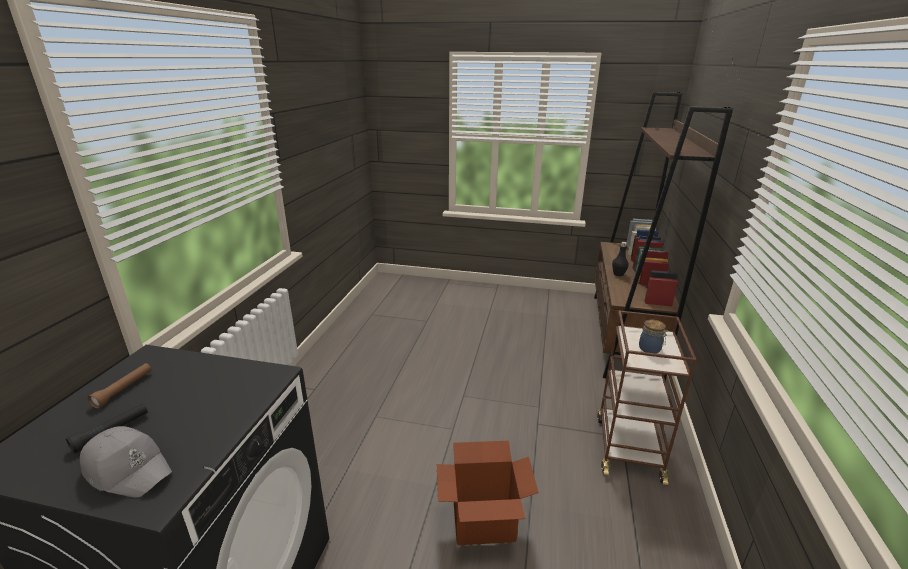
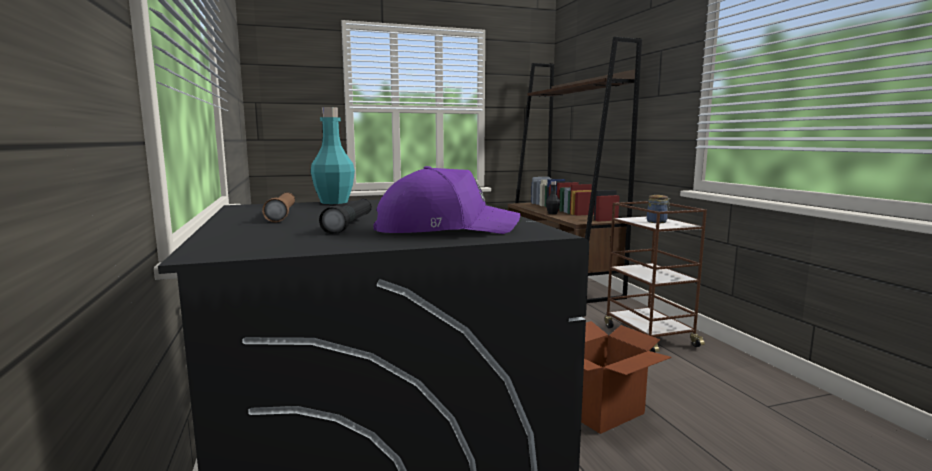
camera: 30 degrees left, 15 degrees down
(128, 469) = (444, 229): grey cap -> purple cap
(199, 359) = (334, 202): none -> turquoise bottle

